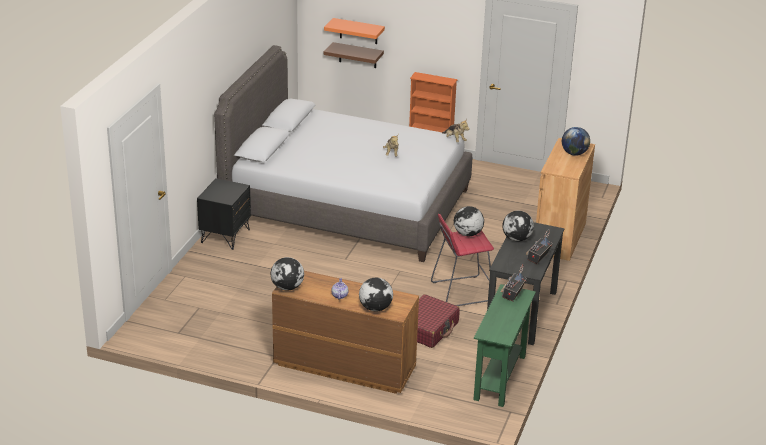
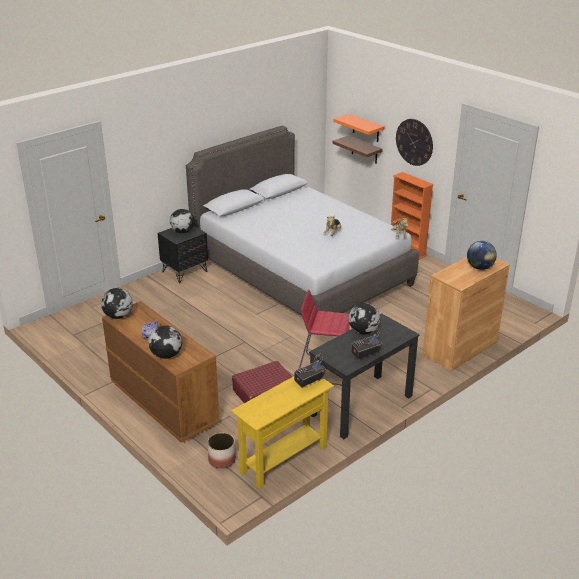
camera: 30 degrees right, 0 degrees up
(427, 38) = (414, 142): none -> wall clock
(447, 395) = (221, 460): none -> planter
(467, 234) = (333, 316): globe -> globe (182, 232)
(500, 377) = (284, 459): green console table -> yellow console table

